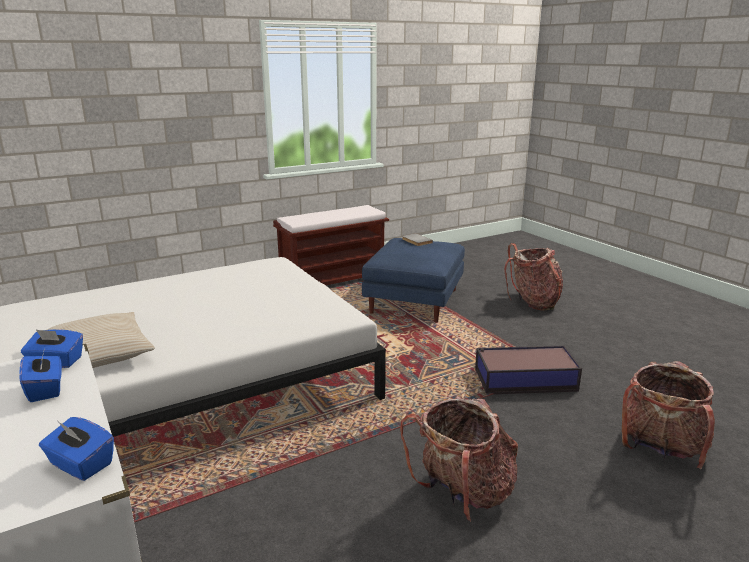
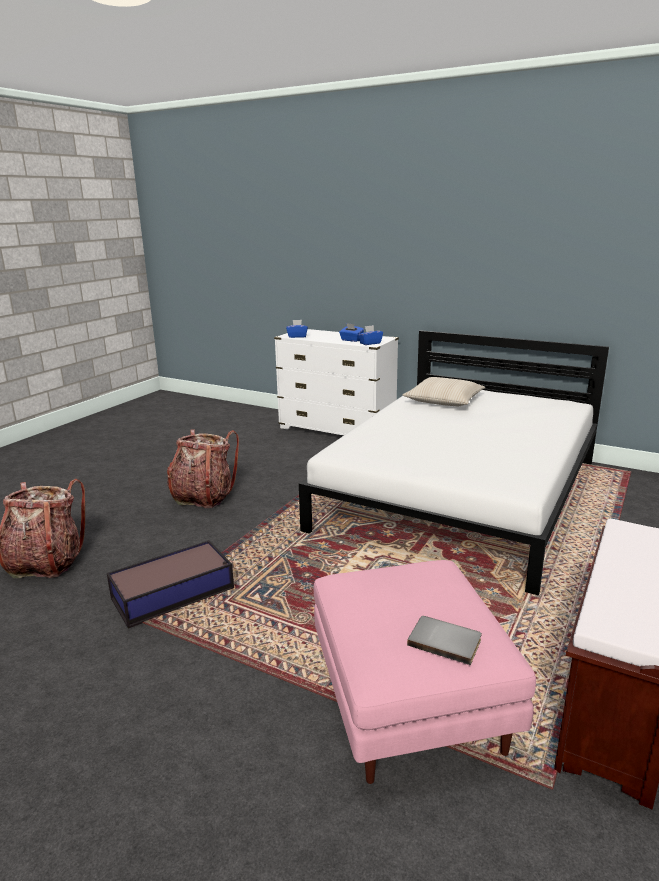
camera: 150 degrees right, 0 degrees up
(414, 301) = (410, 701): blue ottoman -> pink ottoman
(533, 302) = (179, 806): backpack -> none

